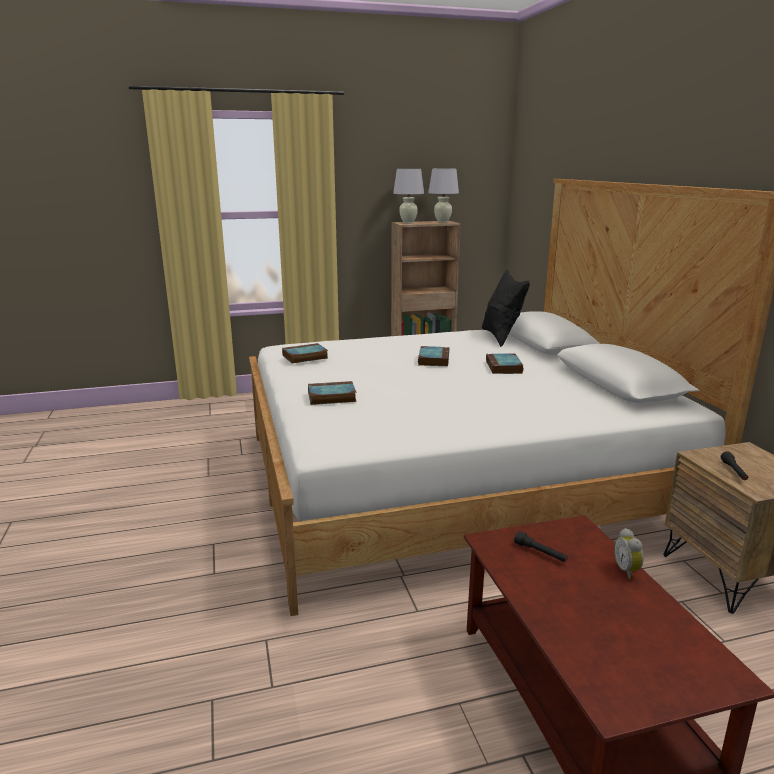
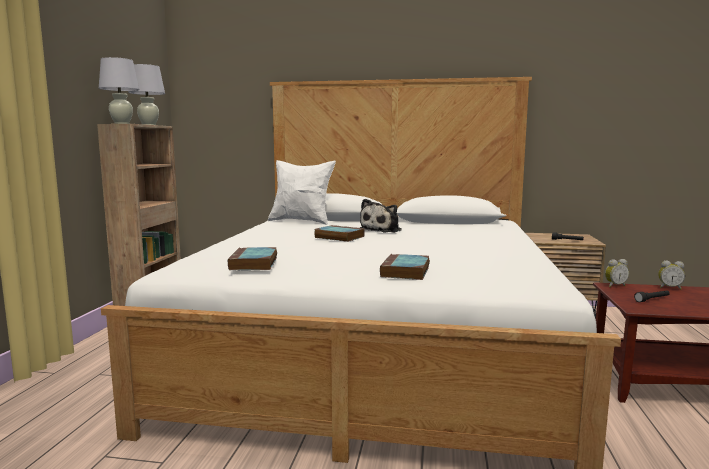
camera: 65 degrees left, 10 degrees down
(501, 337) = (301, 221): black pillow -> white pillow
(504, 367) = (382, 230): book -> plush toy
(583, 529) = (614, 285): none -> alarm clock

